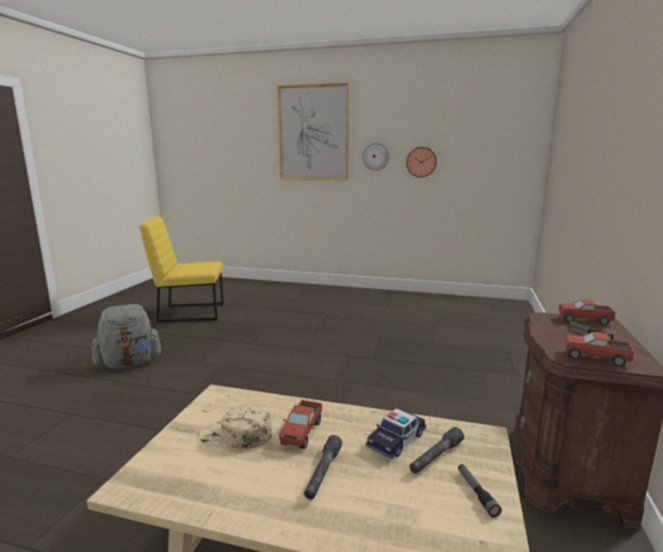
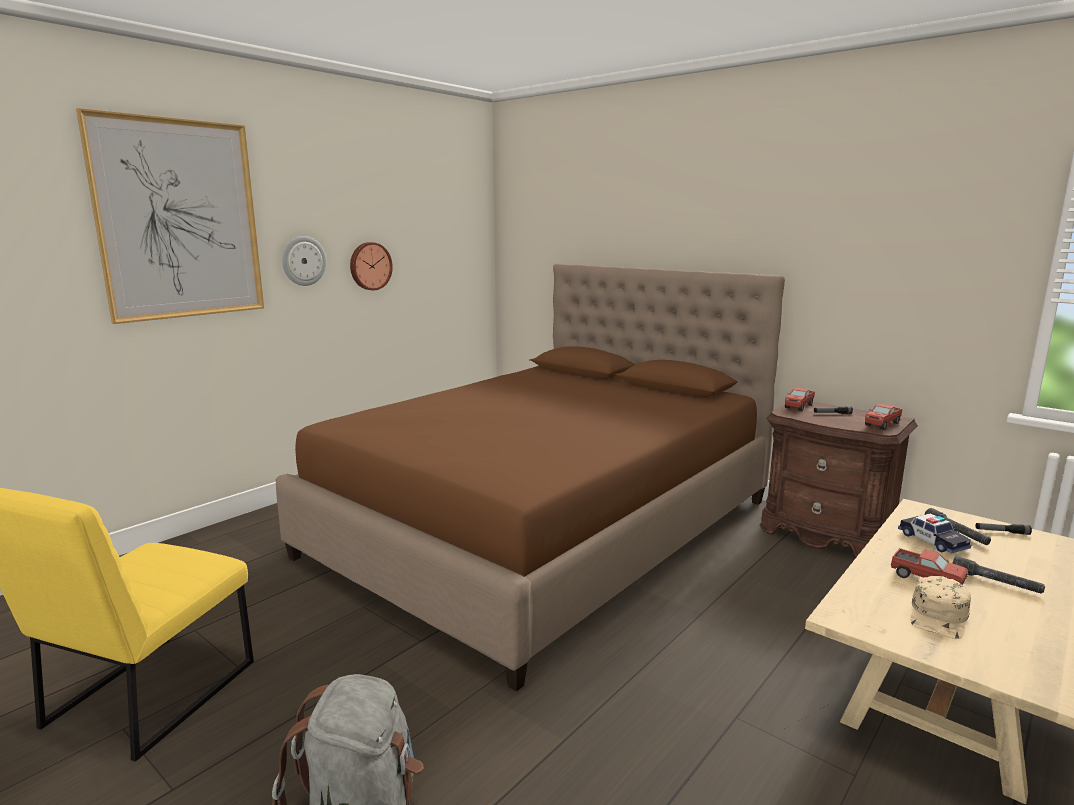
camera: 65 degrees left, 0 degrees up
(399, 345) = (547, 527): none -> brown bed

